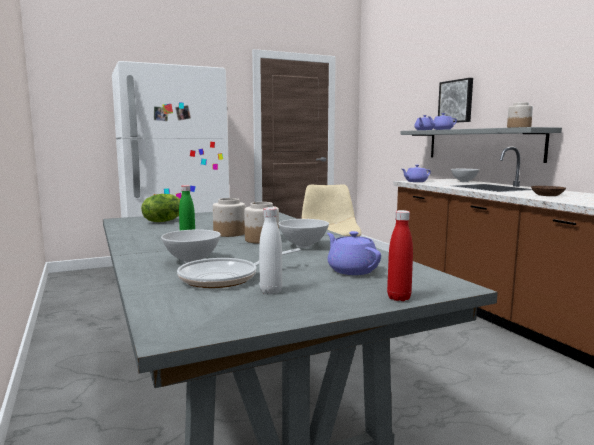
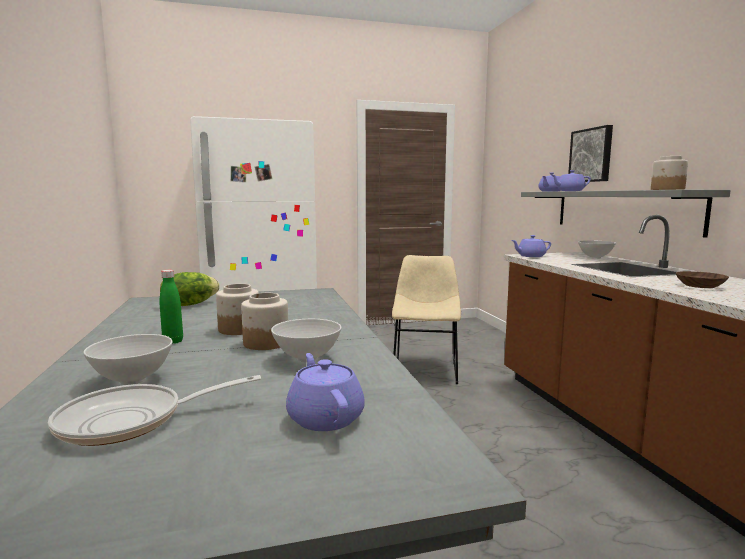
camera: 10 degrees right, 0 degrees up
(271, 291) = (157, 460): white bottle -> none
(399, 298) = (337, 501): red bottle -> none

